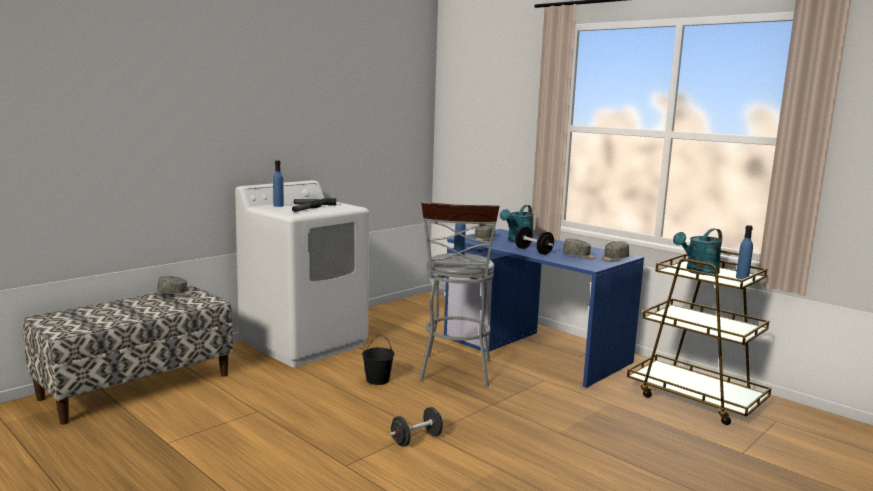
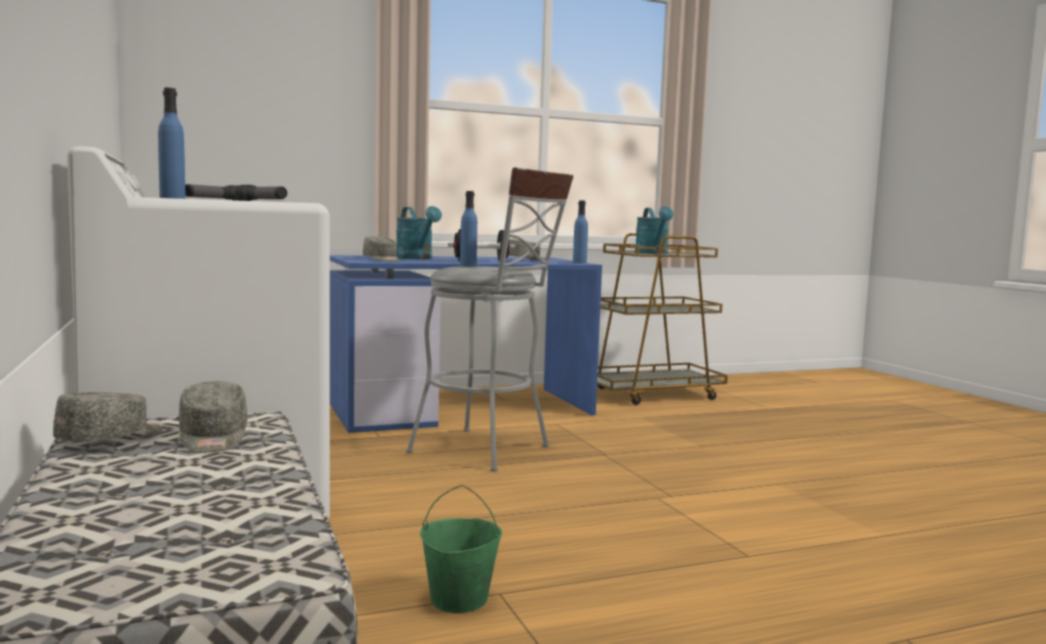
camera: 65 degrees left, 5 degrees down
(246, 404) = (459, 600): none -> green bucket
(378, 380) = (462, 491): black bucket -> none
(416, 439) = (685, 505): black dumbbell -> none
(614, 259) = (551, 259): grey cap -> grey cap (213, 438)
(742, 278) = (682, 253): blue bottle -> blue bottle (579, 263)

